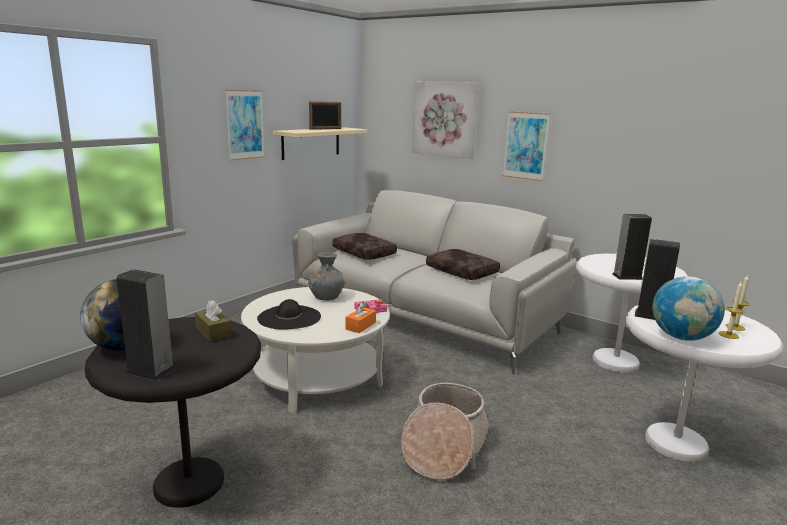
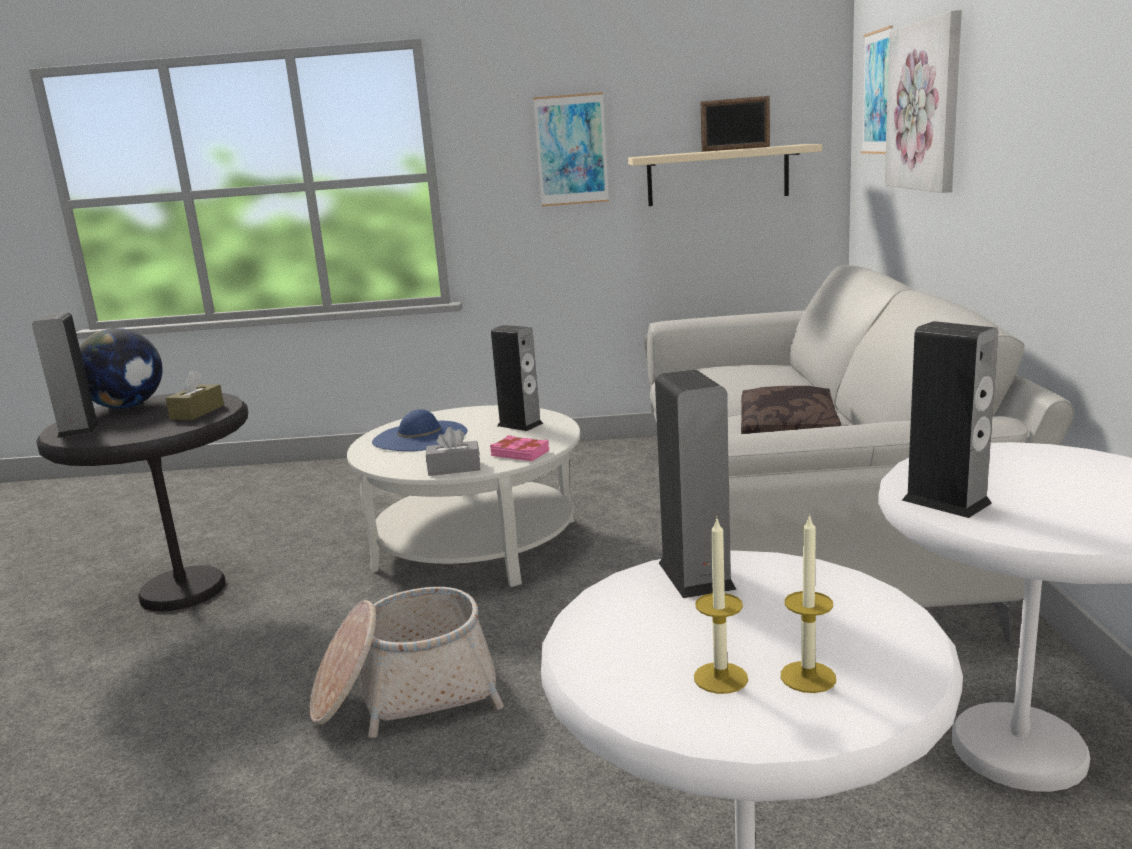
camera: 55 degrees right, 0 degrees up
(289, 317) = (420, 437): black hat -> blue hat
(326, 297) = (520, 424): grey vase -> speaker
(360, 326) = (454, 468): orange tissue box -> grey tissue box
(365, 253) = (719, 377): brown pillow -> none
(525, 146) = (1017, 153): picture -> picture (877, 93)
(681, 337) = (600, 629): globe -> none

